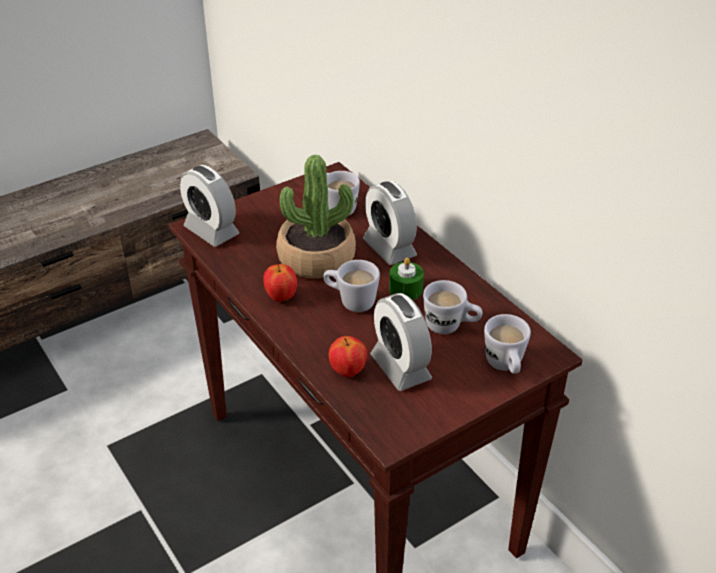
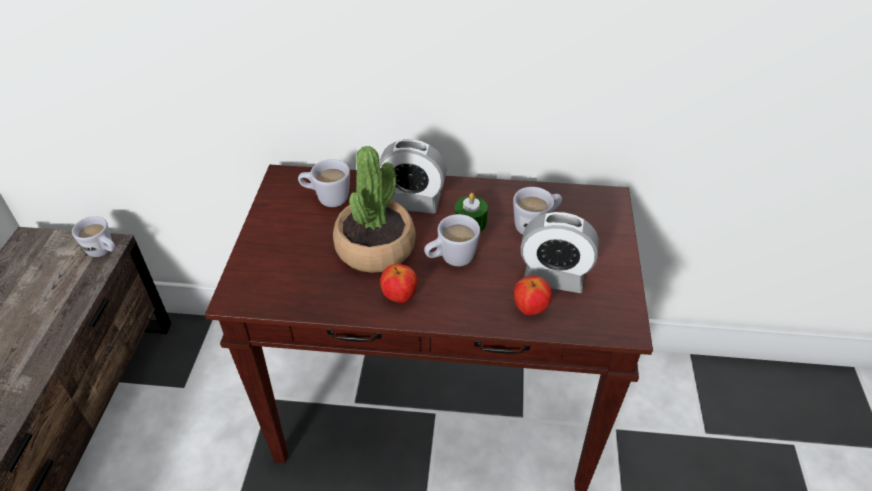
camera: 50 degrees left, 5 degrees up
(211, 231) = (255, 290): alarm clock -> none
(505, 366) = (603, 225): white mug -> white mug (104, 252)

